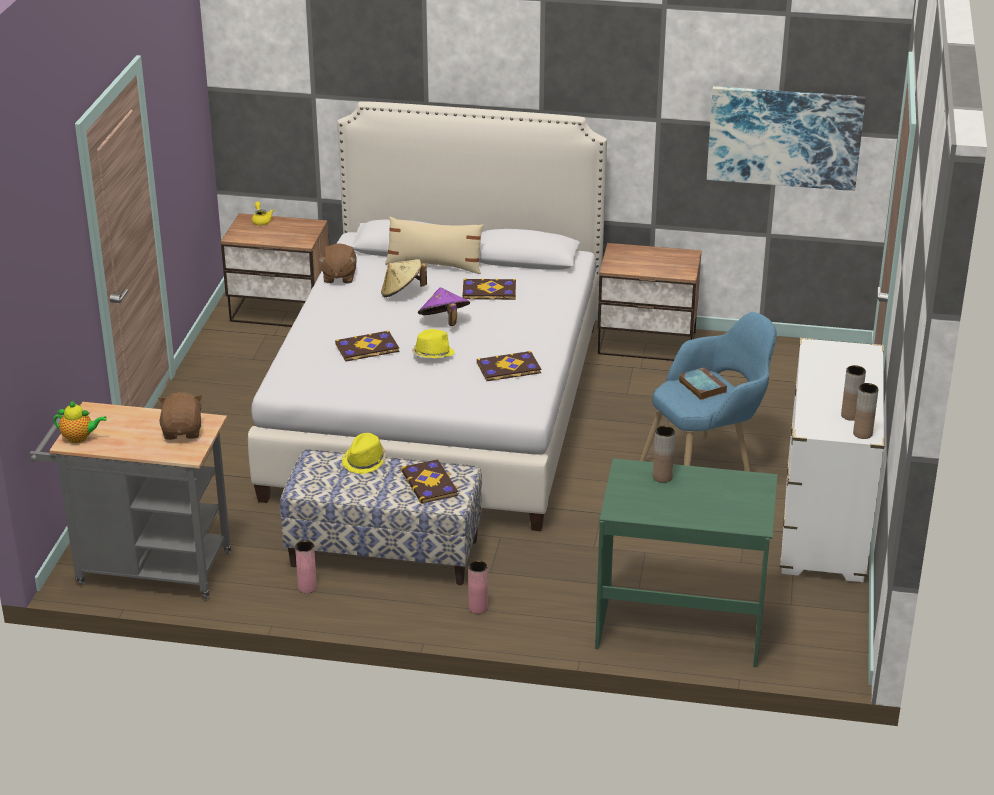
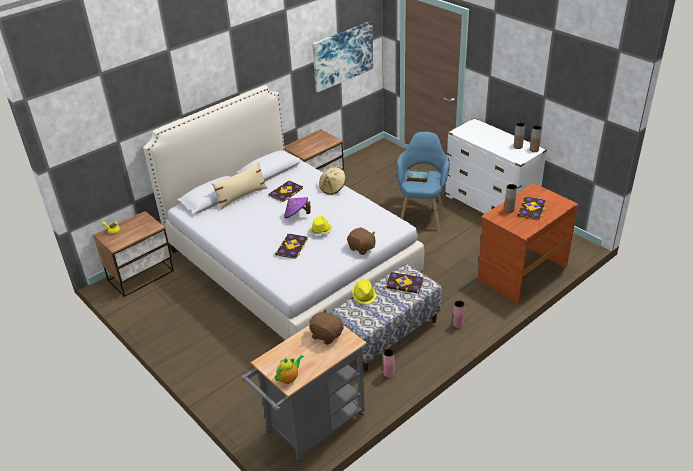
camera: 50 degrees left, 5 degrees up
(339, 277) = (211, 228): brown plush toy -> brown plush toy (361, 248)
(402, 292) = (253, 216): beige hat -> beige hat (333, 188)
(509, 368) = (359, 215): book -> book (532, 209)
(680, 624) = (521, 273): green desk -> brown desk

